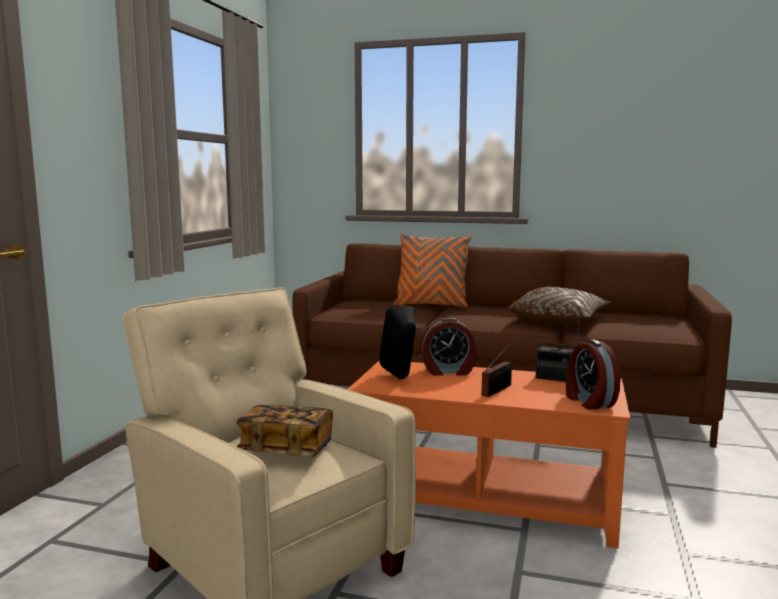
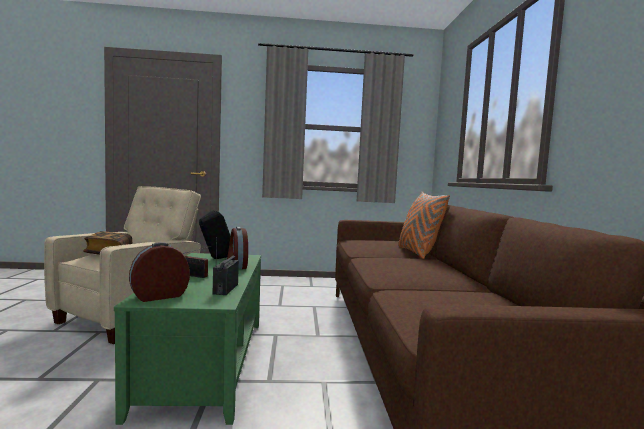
camera: 70 degrees right, 5 degrees down
(485, 499) = (206, 362): orange coffee table -> green coffee table
(559, 321) = (420, 284): brown pillow -> none

